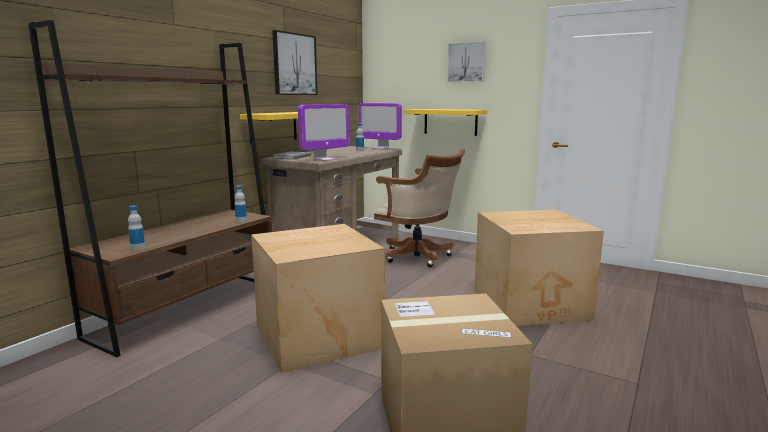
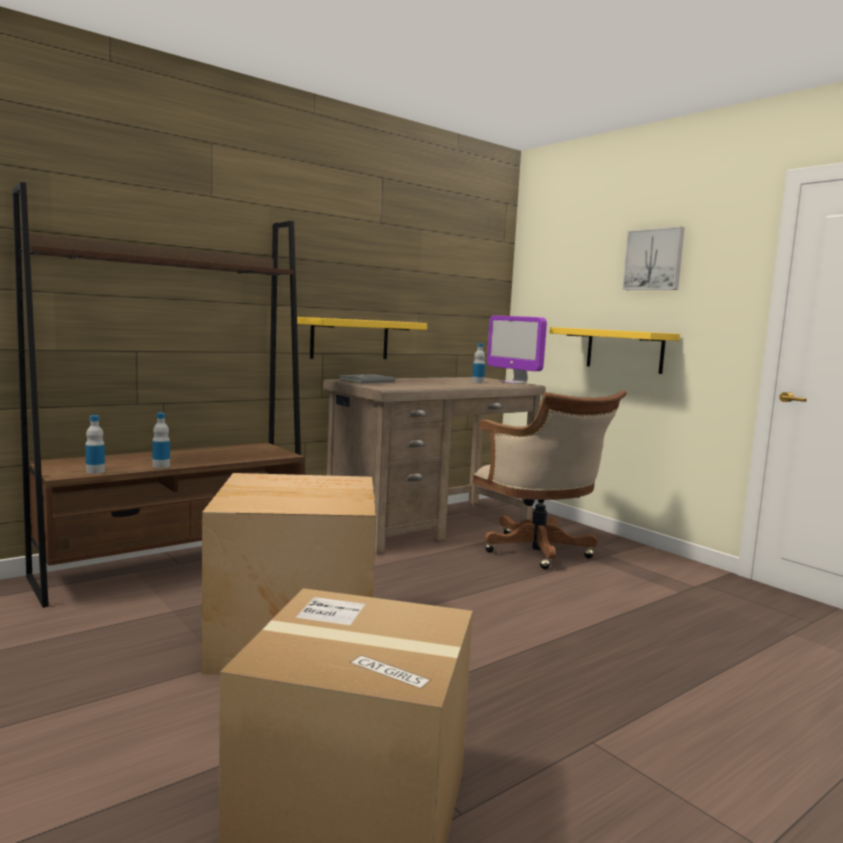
camera: 20 degrees right, 5 degrees down
(241, 221) = (258, 457): bottle -> bottle (161, 466)
(294, 64) = (393, 256): picture -> none
(324, 159) = (400, 387): monitor -> none
(532, 305) = (666, 660): cardboard box -> none

